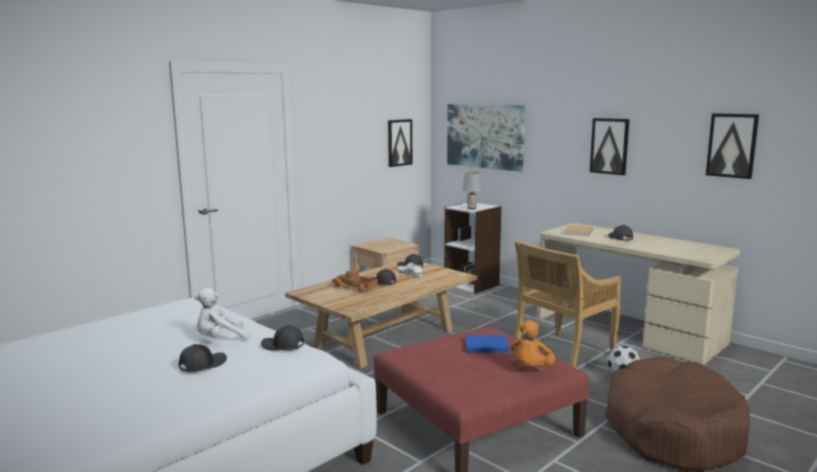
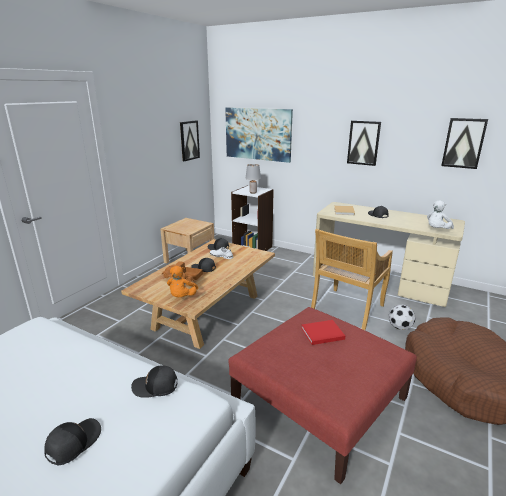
camera: 15 degrees left, 10 degrees up
(220, 339) = (82, 387): white plush toy -> white plush toy (437, 230)
(485, 345) = (321, 333): blue book -> red book
(531, 369) = (373, 358): orange plush toy -> orange plush toy (182, 297)

